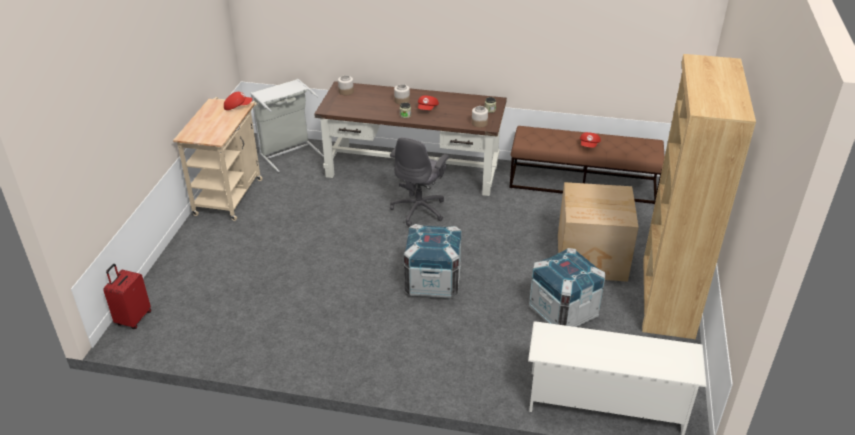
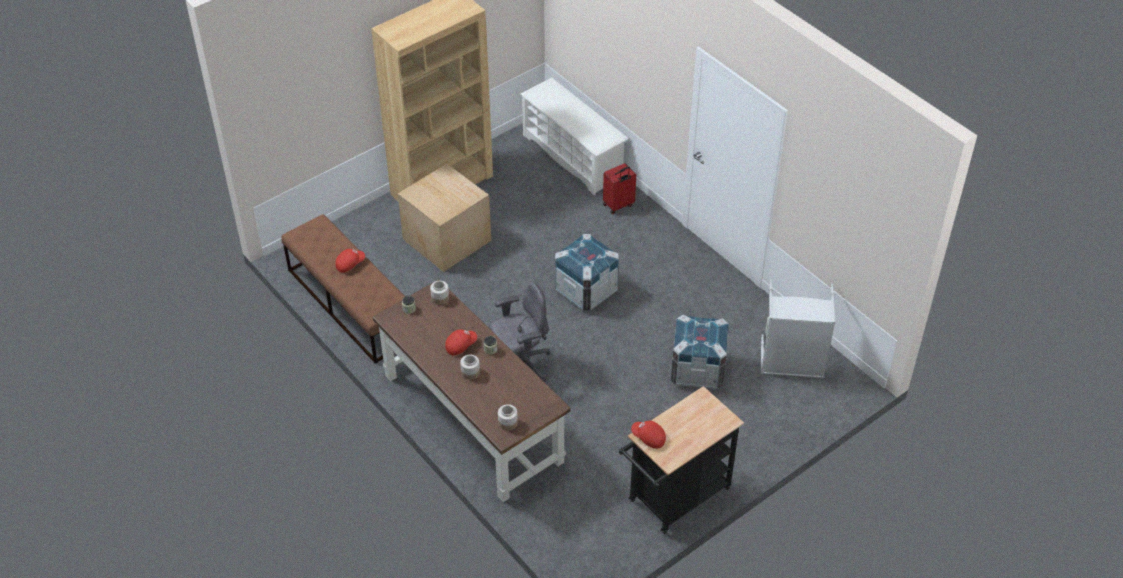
camera: 140 degrees left, 10 degrees up
(133, 318) = (841, 396): red suitcase -> red suitcase (618, 205)
(230, 194) = (674, 499): beige cart -> black cart
(288, 152) = (568, 528): grey laundry basket -> grey laundry basket (791, 363)
(563, 311) = (523, 216): crate -> crate (697, 370)

